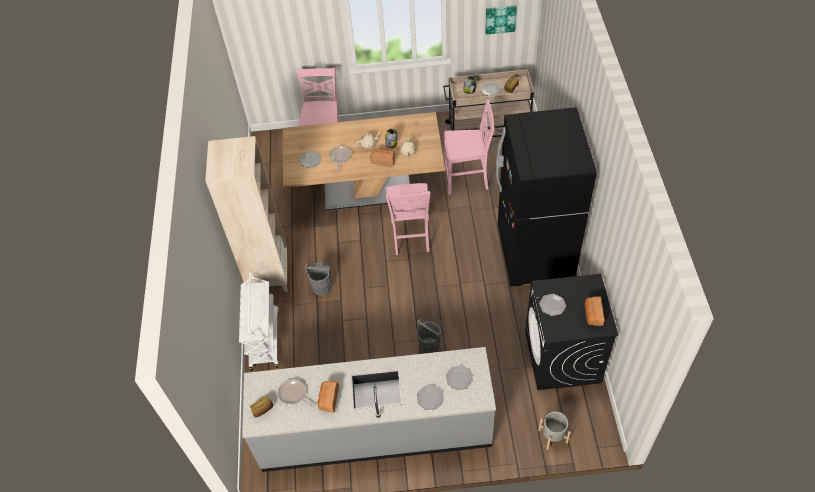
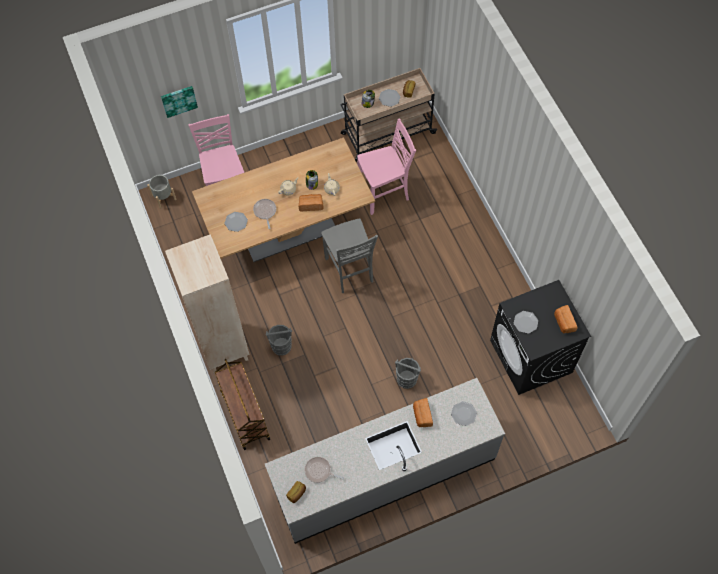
camera: 20 degrees left, 10 degrees up
(264, 339) = (244, 414): white cart -> brown cart
(328, 399) = (353, 467): bread -> bread (422, 415)
(411, 237) = (350, 270): pink chair -> grey chair
(430, 398) = (444, 439): plate -> none
(500, 19) = (387, 27): picture -> picture (179, 100)
(535, 254) = (475, 259): black fridge -> none
(552, 436) = (544, 434): grey planter -> grey planter (163, 197)

